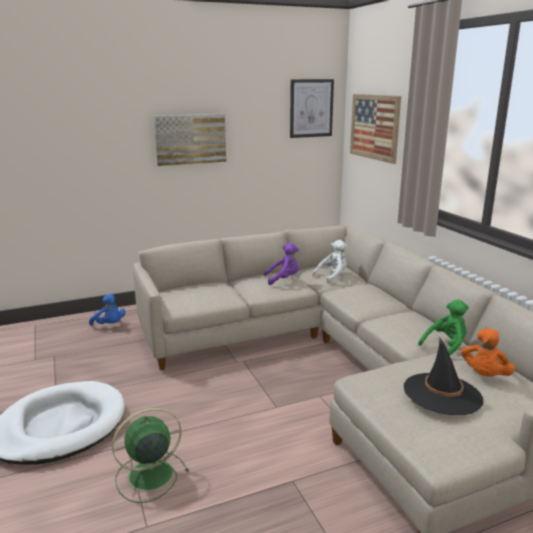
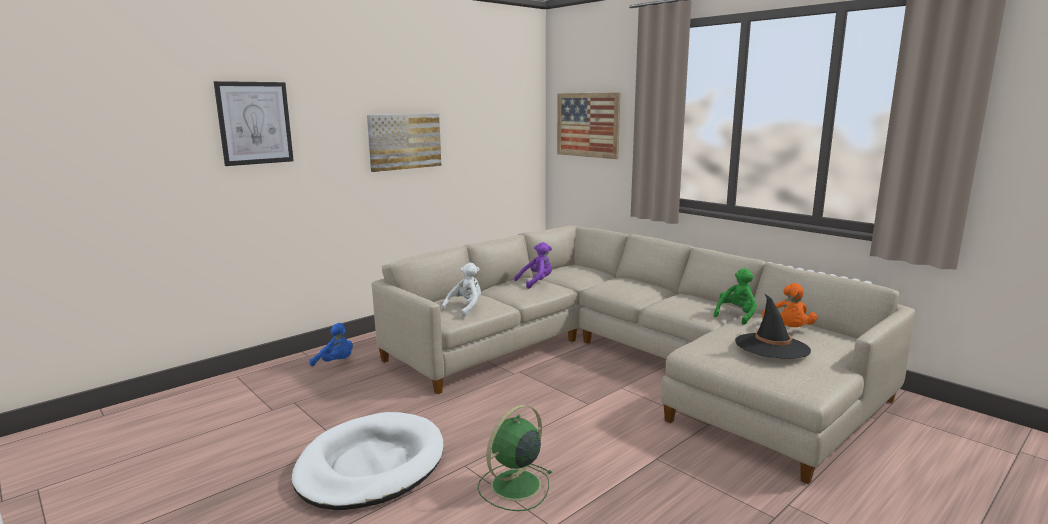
camera: 20 degrees left, 5 degrees down
(311, 108) = (516, 108): picture -> picture (255, 123)
(332, 276) = (579, 275): white plush toy -> white plush toy (465, 308)

